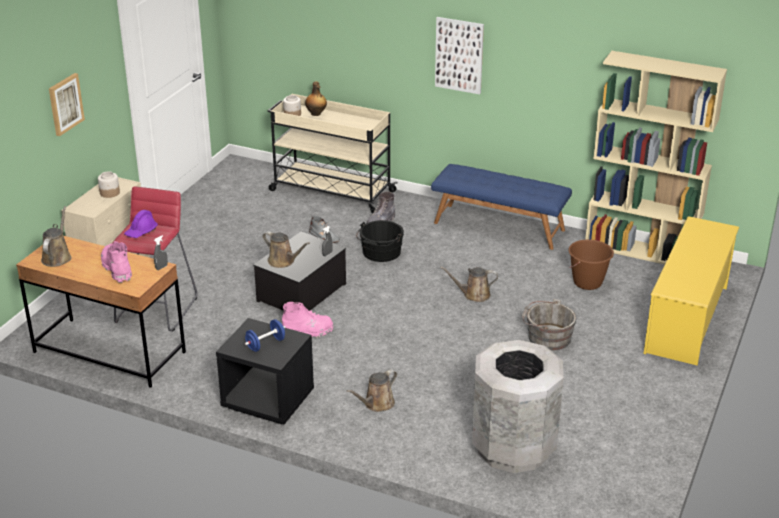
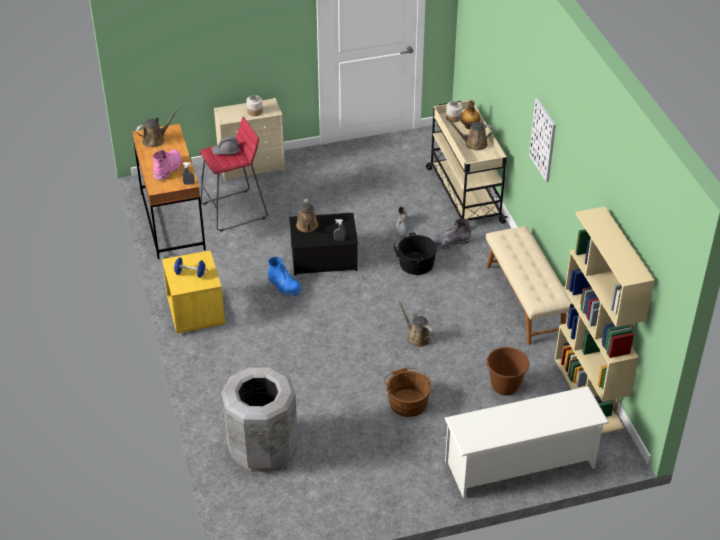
camera: 50 degrees right, 10 degrees up
(65, 104) = (236, 35): picture -> none
(141, 232) = (226, 151): purple hard hat -> grey hard hat
(267, 400) = (195, 312): black nightstand -> yellow nightstand
(307, 331) = (284, 286): pink boot -> blue boot
(377, 404) = (242, 361): brown watering can -> brown watering can (473, 144)
(499, 226) = (525, 300): blue bench -> beige bench
(546, 337) = (407, 401): grey bucket -> brown bucket
(687, 319) = (520, 465): yellow shoe rack -> white shoe rack

